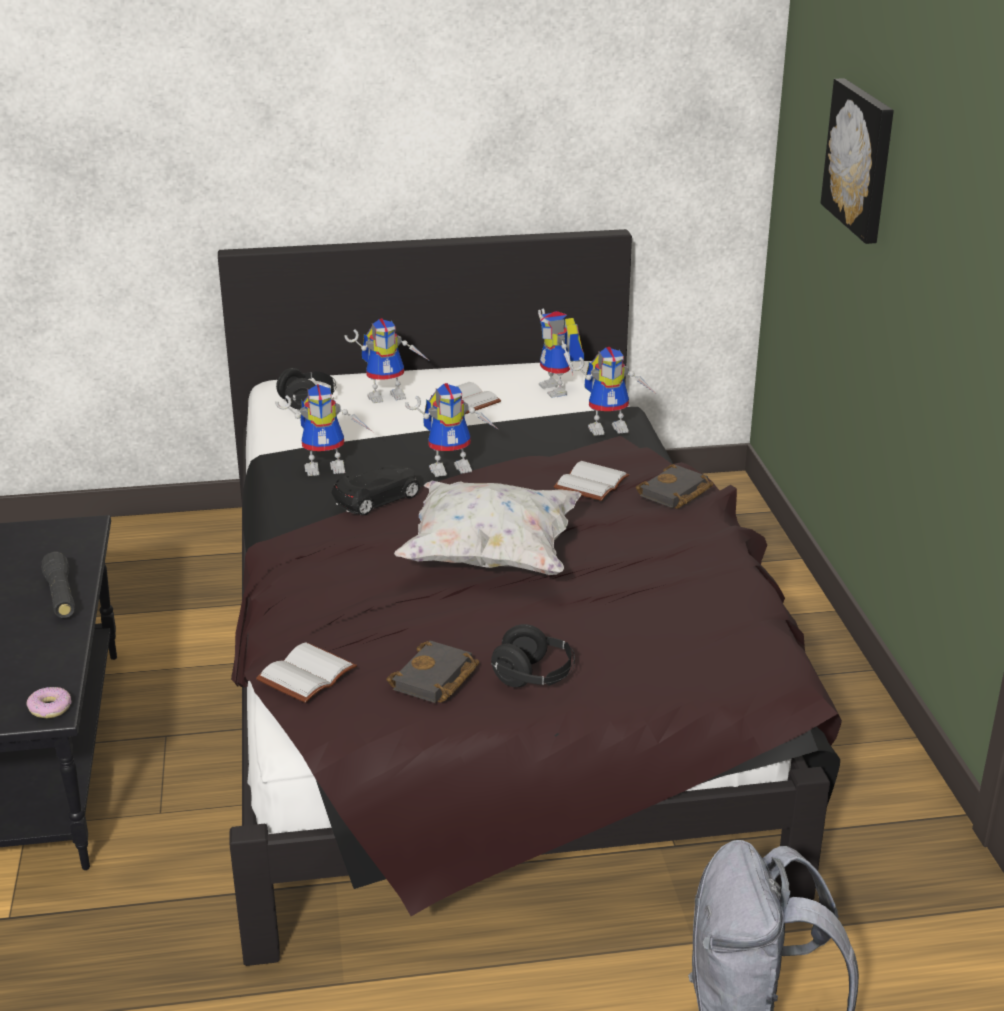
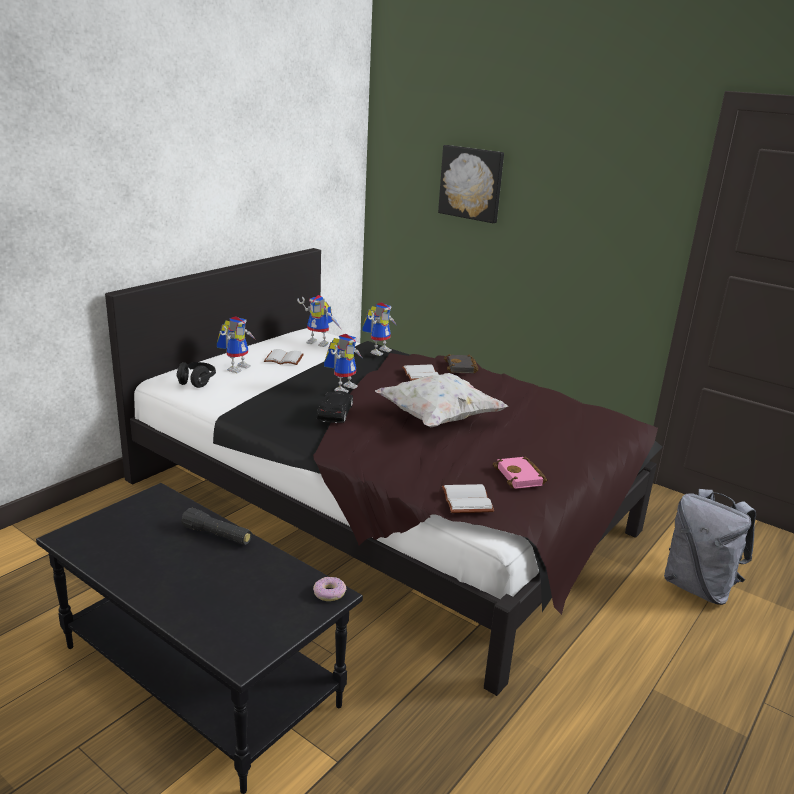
camera: 45 degrees left, 5 degrees down
(328, 467) = (273, 409): toy robot -> none
(435, 680) = (521, 477): black book -> pink book
(534, 677) = (554, 458): black headphones -> none

